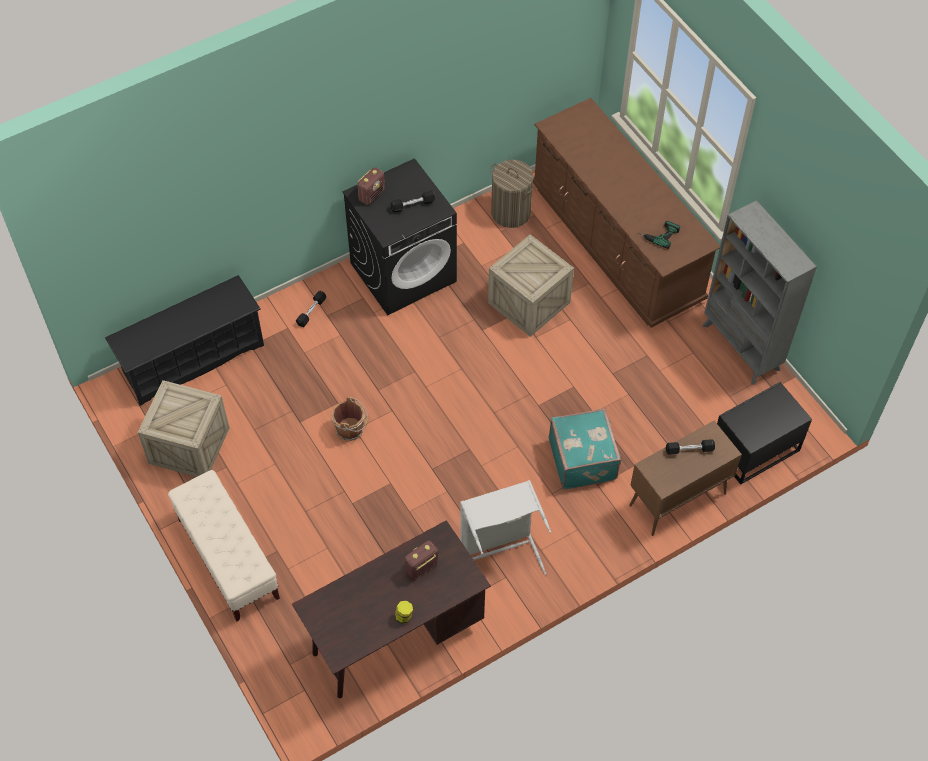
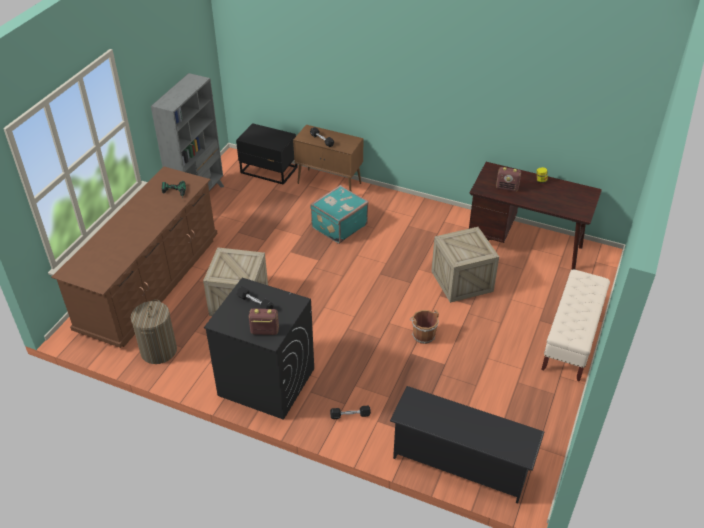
camera: 125 degrees left, 15 degrees down
(189, 445) = (526, 414): crate -> crate (462, 281)
(500, 552) = (432, 230): grey laundry basket -> none

